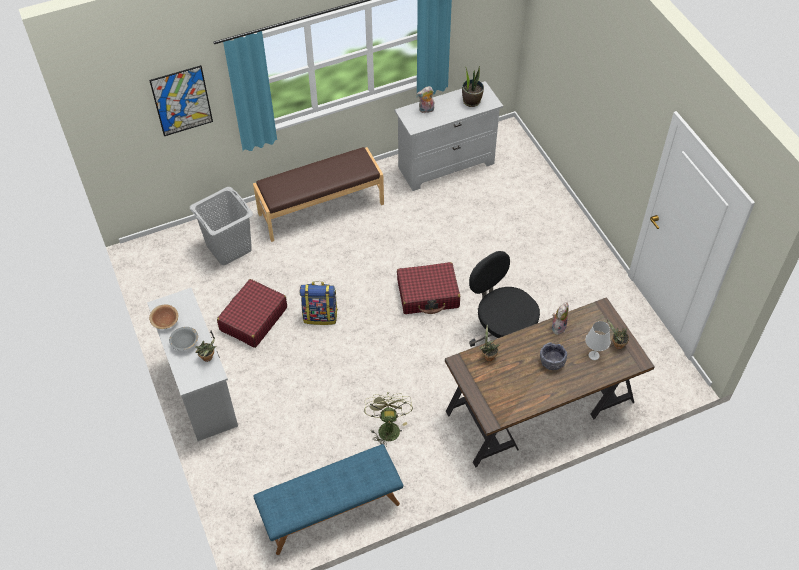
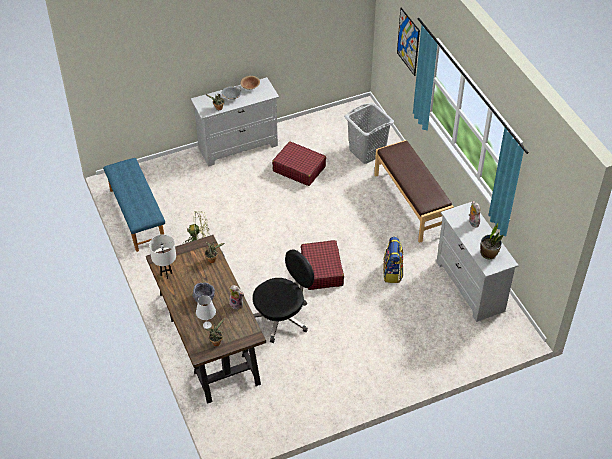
camera: 90 degrees right, 5 degrees down
(320, 315) = (301, 206): backpack -> backpack (392, 273)
(517, 406) = (166, 274): none -> white table lamp

